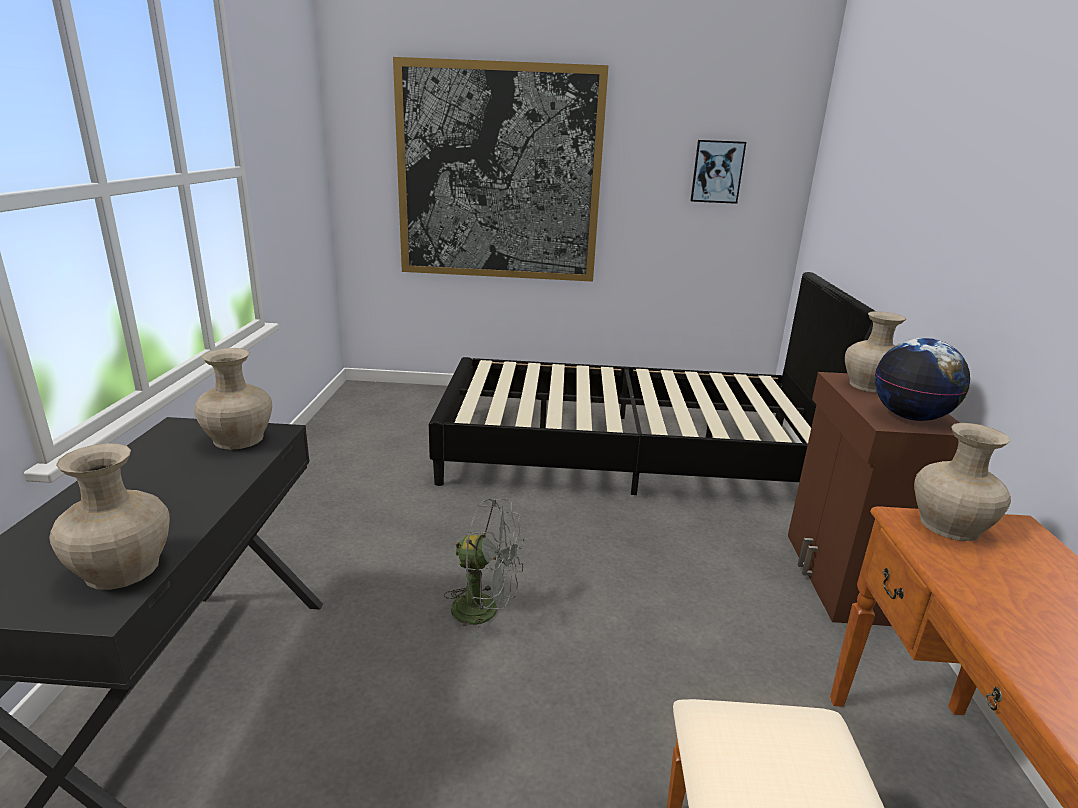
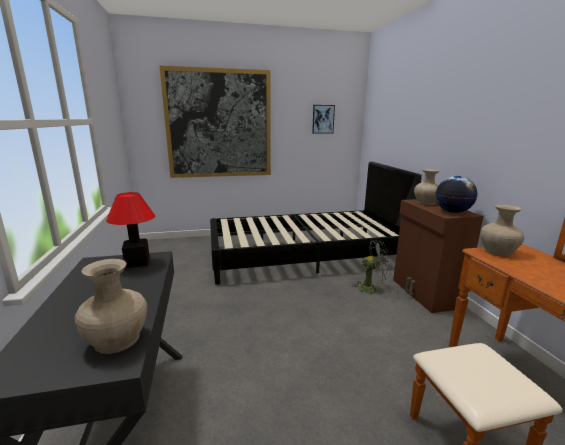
camera: 15 degrees left, 5 degrees down
(237, 439) = (137, 263): beige vase -> table lamp
(485, 610) = (273, 340): grey fan -> grey fan (371, 288)

